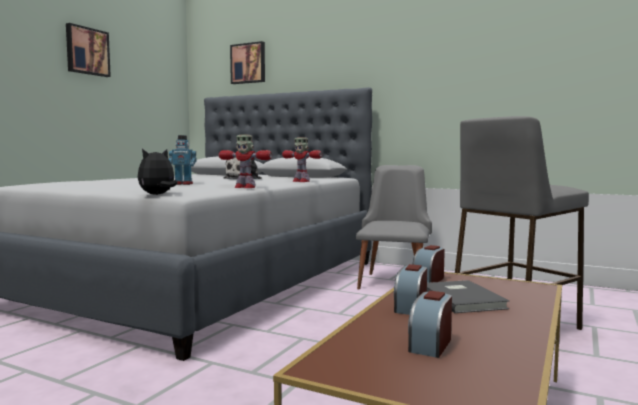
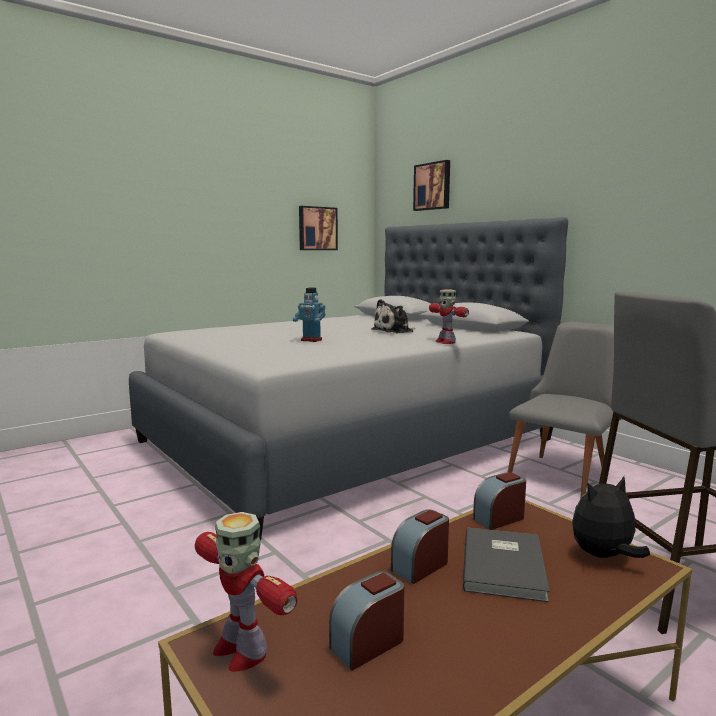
camera: 25 degrees right, 5 degrees up
(87, 51) = (258, 187): picture -> picture (317, 228)
(157, 194) = (246, 364): plush toy -> plush toy (603, 556)
(244, 187) = (356, 354): toy robot -> toy robot (240, 650)

